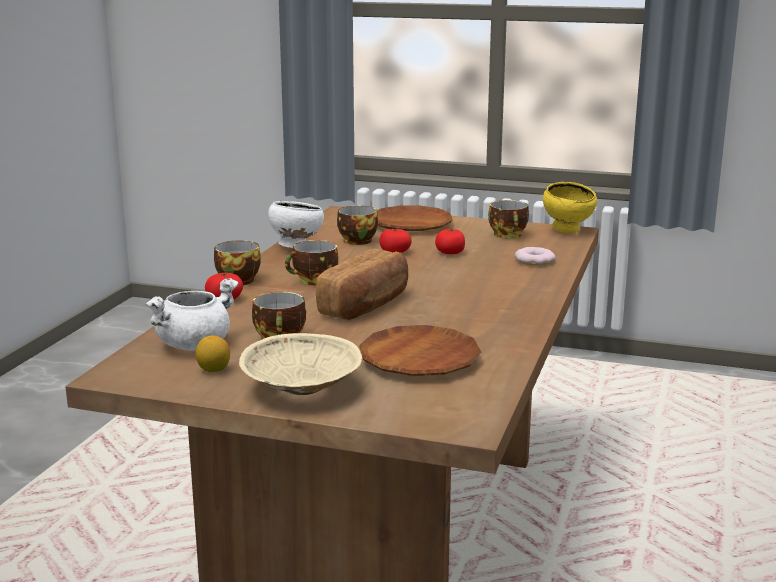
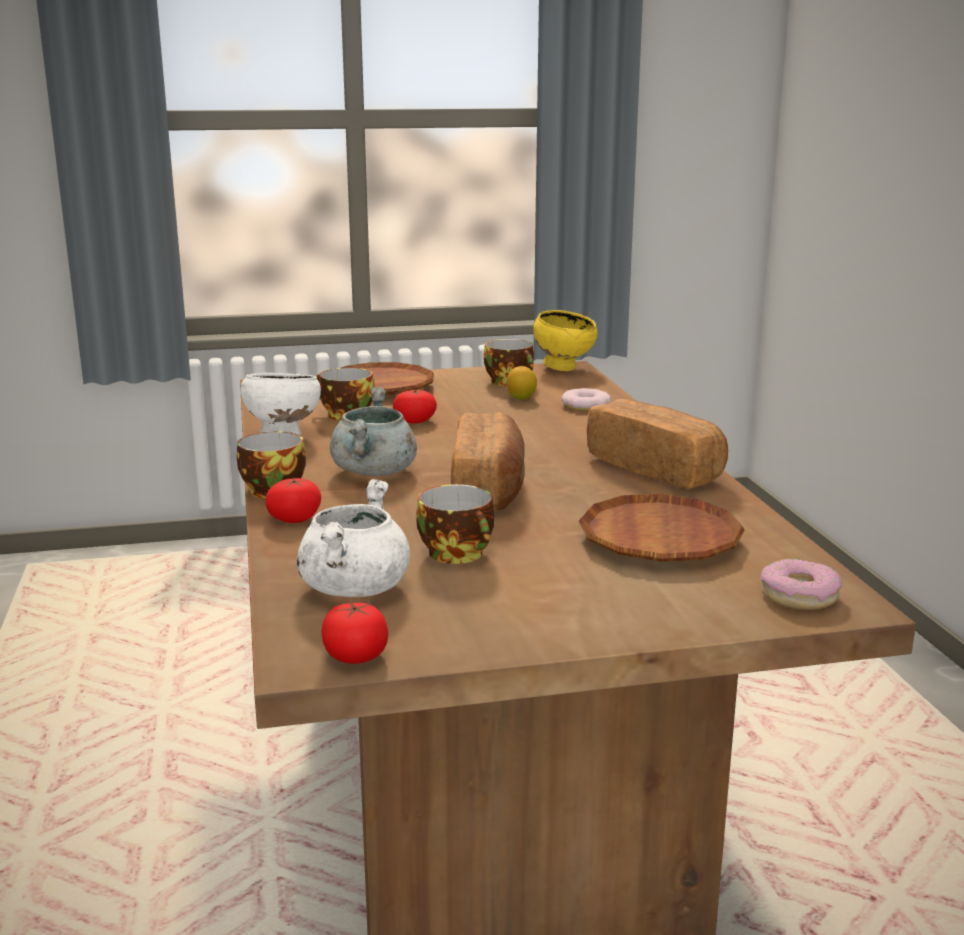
camera: 30 degrees left, 0 degrees up
(214, 370) = (438, 614): lemon -> lemon (521, 398)
(301, 390) = (593, 611): beige bowl -> none
(314, 281) = (375, 472): cup -> grey cooking pot
(446, 414) = (799, 596): none -> donut
(450, 252) = (479, 411): tomato -> tomato (355, 655)
(502, 315) = (656, 469): none -> bread

